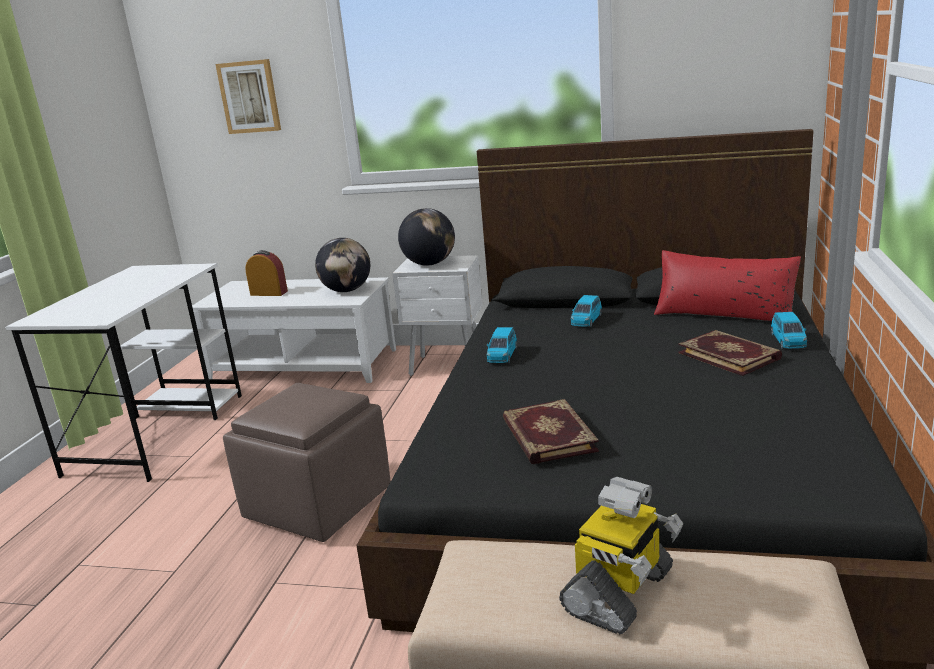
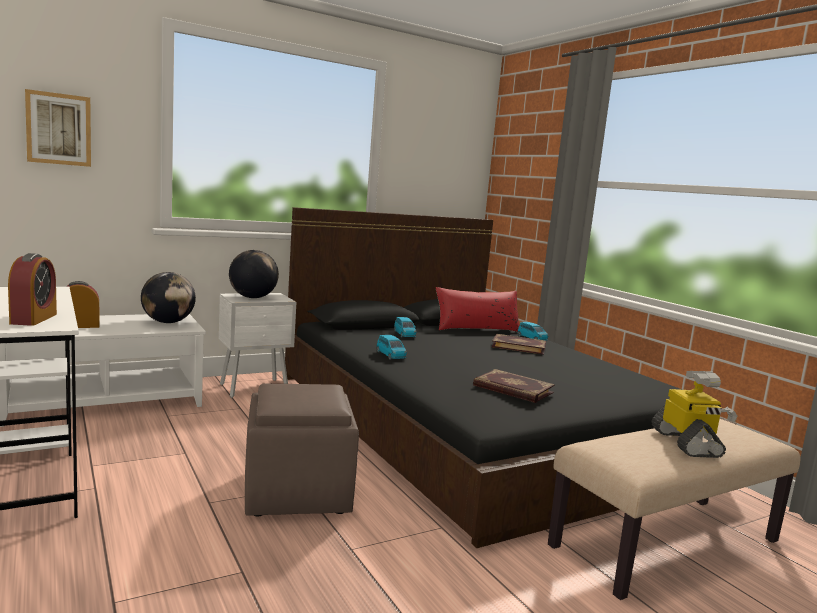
camera: 45 degrees left, 10 degrees down
(107, 309) = (34, 319): none -> alarm clock

